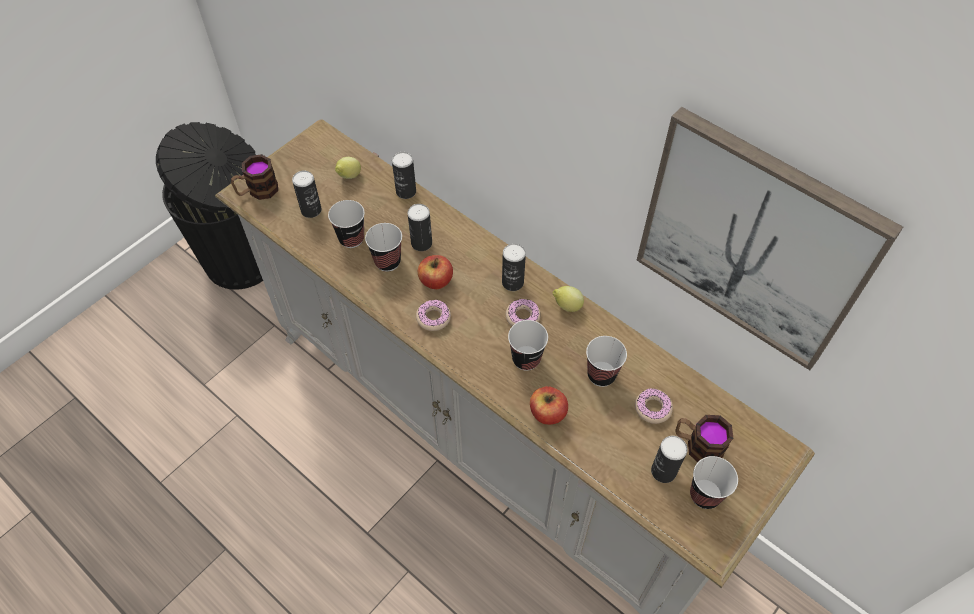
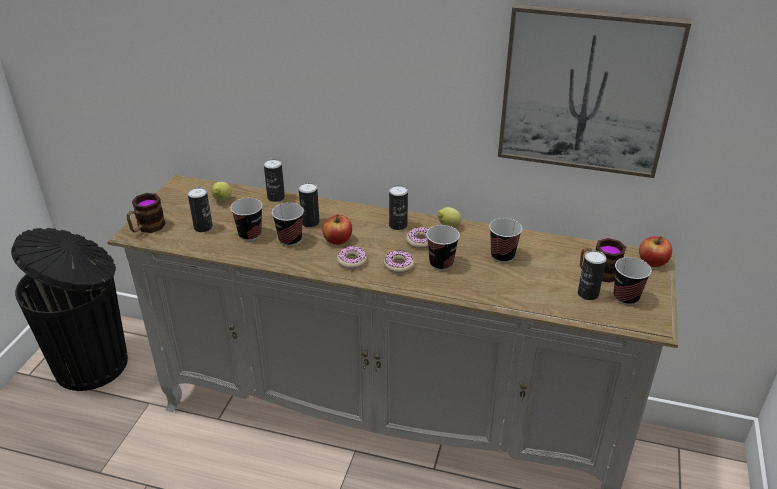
camera: 25 degrees left, 20 degrees down
(547, 413) = (481, 288): apple -> apple (652, 262)
(653, 408) = (552, 263): donut -> donut (399, 265)

